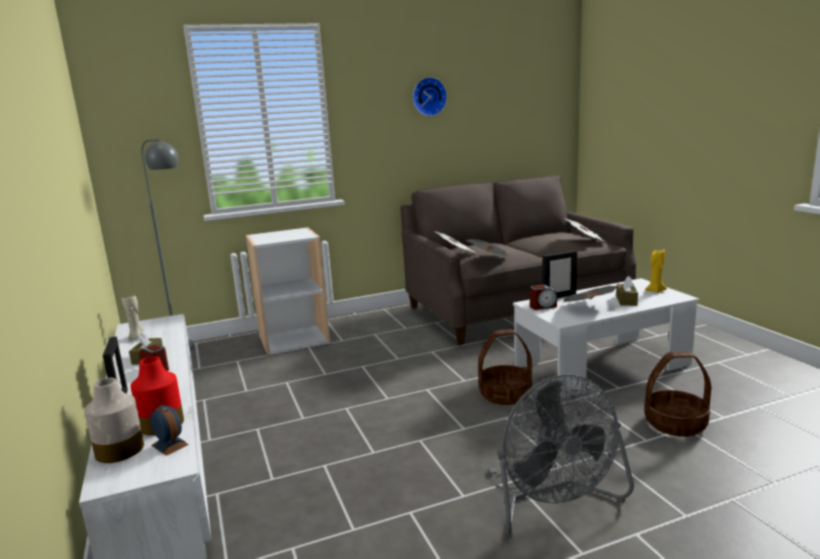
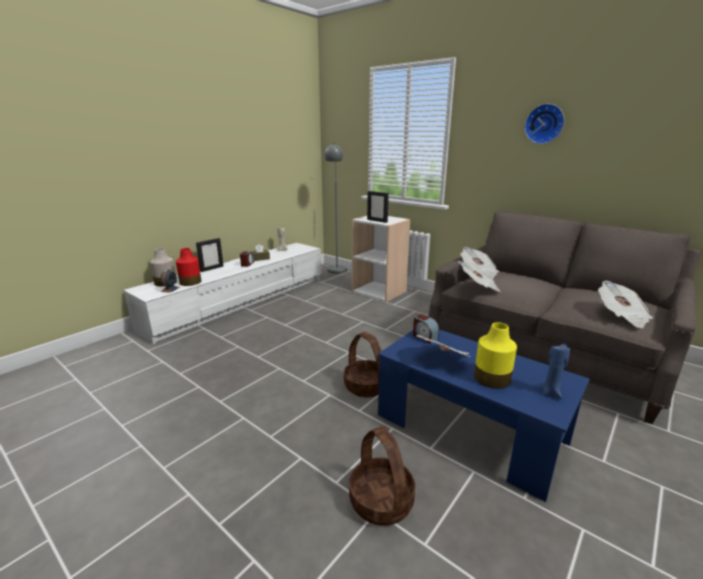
camera: 60 degrees right, 5 degrees up
(548, 503) = (219, 440): grey fan -> none
(558, 296) = (460, 340): picture frame -> picture frame (377, 220)
(602, 366) = (469, 429): white coffee table -> blue coffee table
(626, 300) = (492, 377): brown tissue box -> yellow vase
(655, 291) = (551, 392): yellow candle -> blue candle

